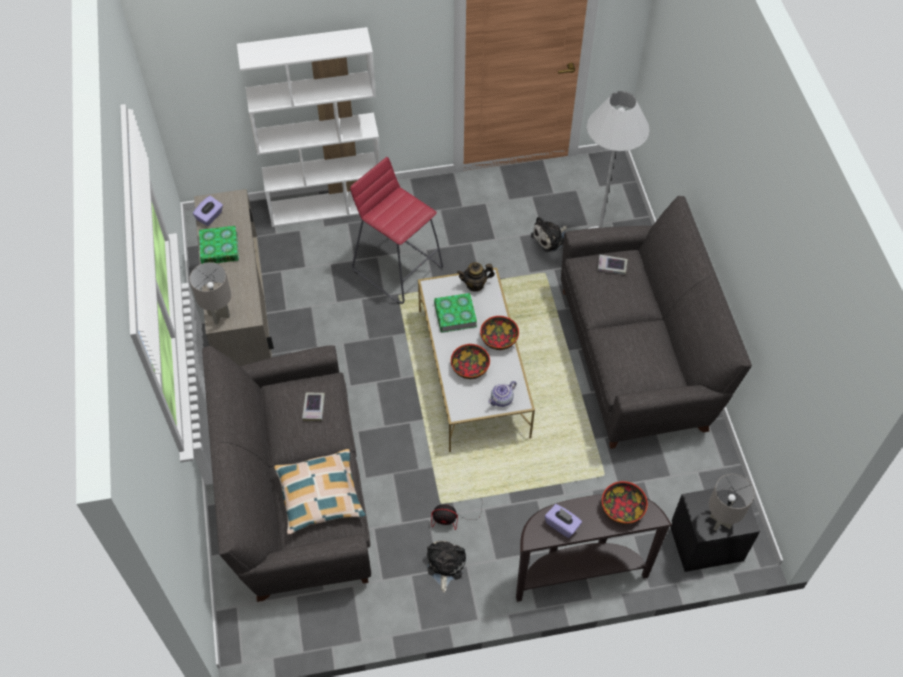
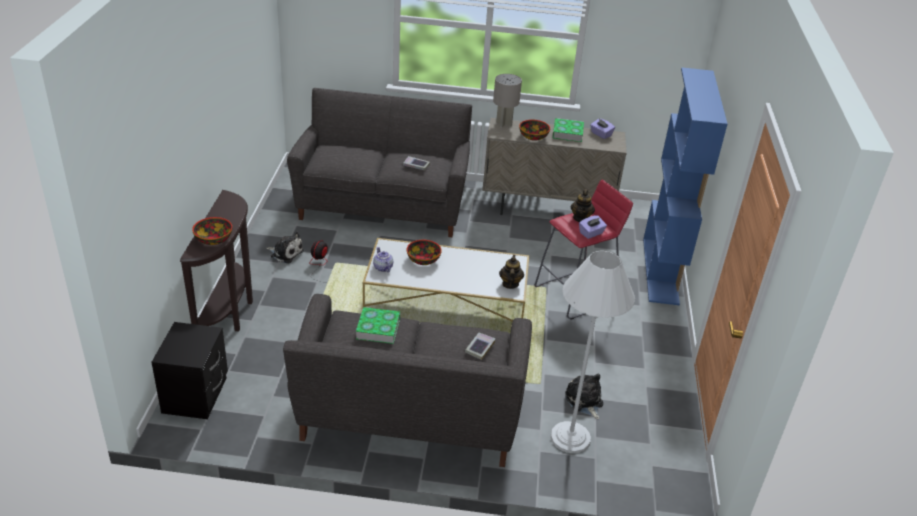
camera: 105 degrees right, 20 degrees down
(320, 495) = (346, 156): pillow -> none
(326, 206) = (661, 271): white bookcase -> blue bookcase
(388, 216) = (581, 218): none -> teapot
(455, 315) = (481, 265): book -> book (378, 328)
(498, 339) = (444, 281): bowl -> bowl (533, 136)
(562, 525) = (226, 209): purple tissue box -> purple tissue box (591, 233)
(719, 521) = (180, 340): grey table lamp -> none

